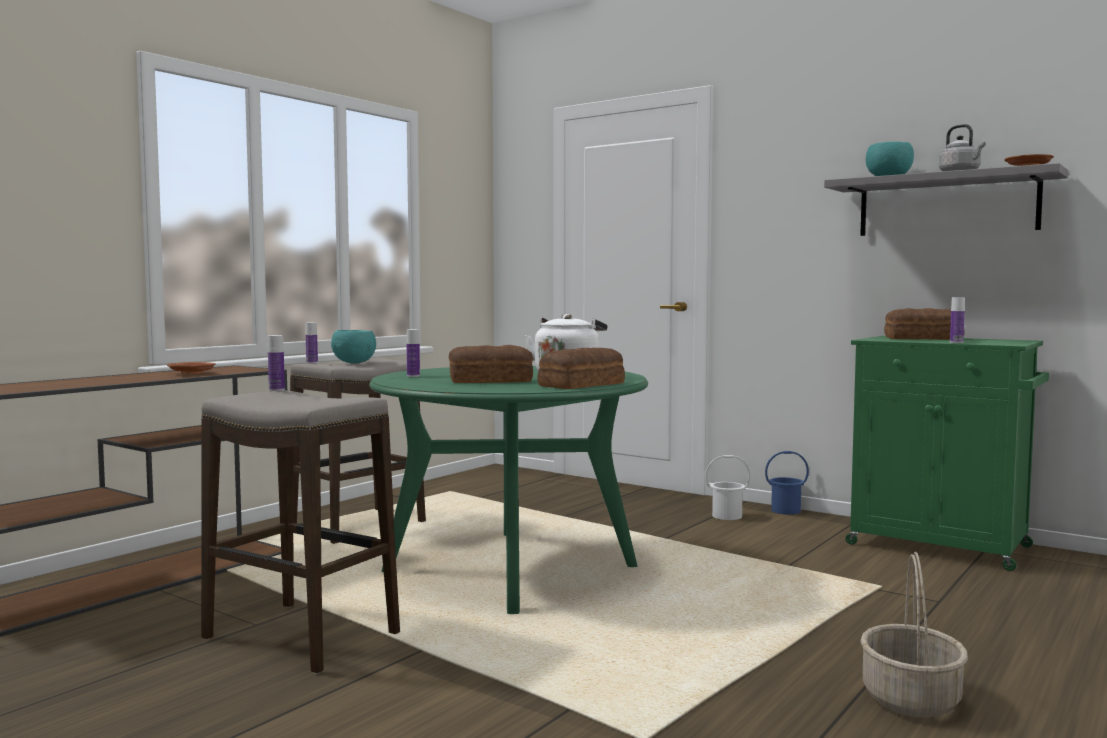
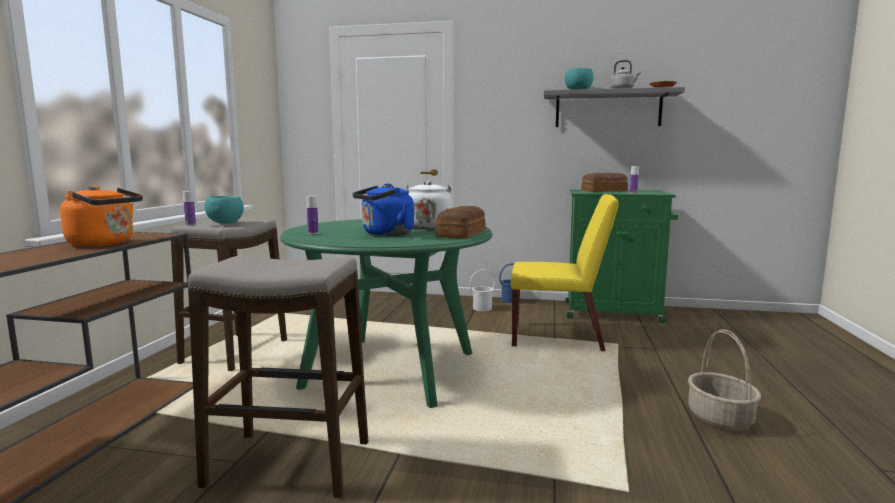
camera: 25 degrees left, 5 degrees up
(191, 373) = (105, 243): brown plate -> orange kettle
(276, 390) = (239, 256): bottle -> none
(489, 381) = (385, 234): bread -> blue kettle
(795, 565) = (558, 337): none -> yellow chair

